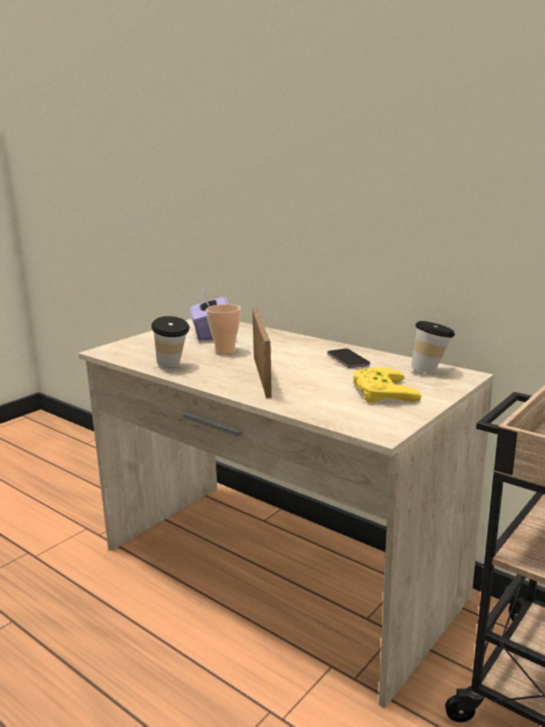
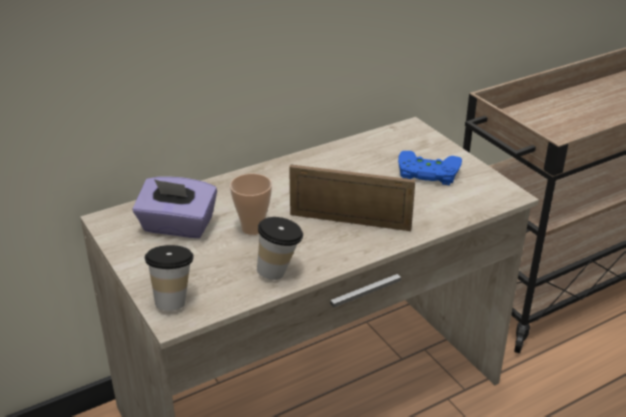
camera: 70 degrees left, 15 degrees up
(348, 360) = (338, 166): phone -> none
(379, 391) = (427, 173): yellow game controller -> blue game controller
(431, 371) = (393, 138): cup -> cup (173, 299)

